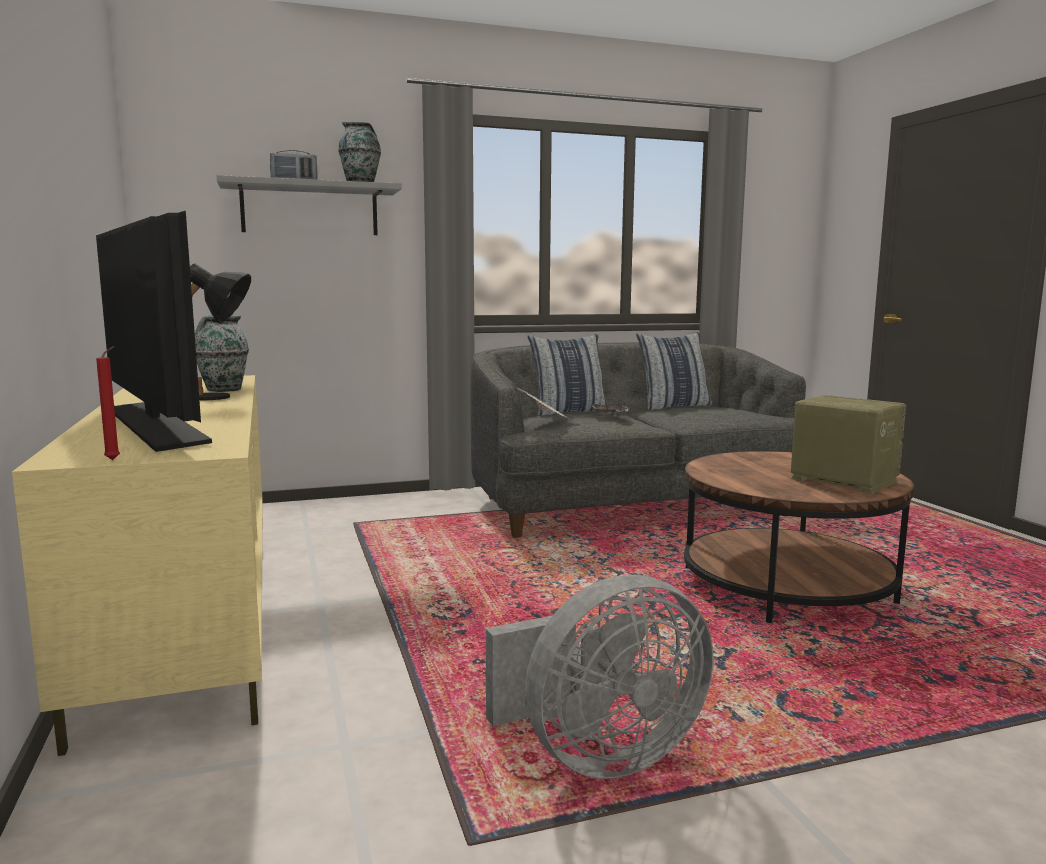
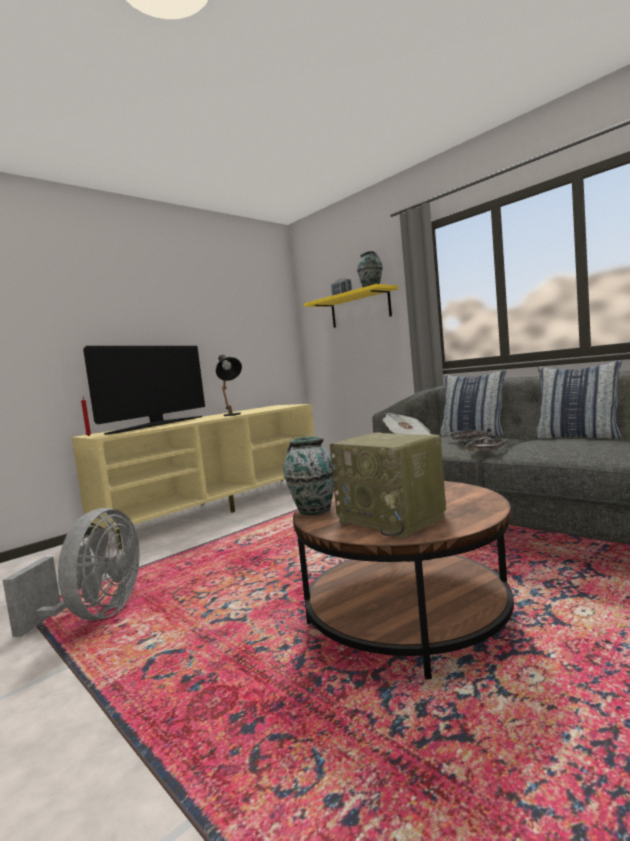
camera: 65 degrees right, 5 degrees down
(223, 390) = (256, 411): vase -> vase (313, 510)
(310, 210) = (360, 309): grey shelf -> yellow shelf
(599, 756) = (95, 615): grey fan -> grey fan turned 120 degrees counterclockwise
(660, 423) = (487, 450): none -> grey tray
(841, 480) = (393, 519): radio -> radio turned 120 degrees clockwise

